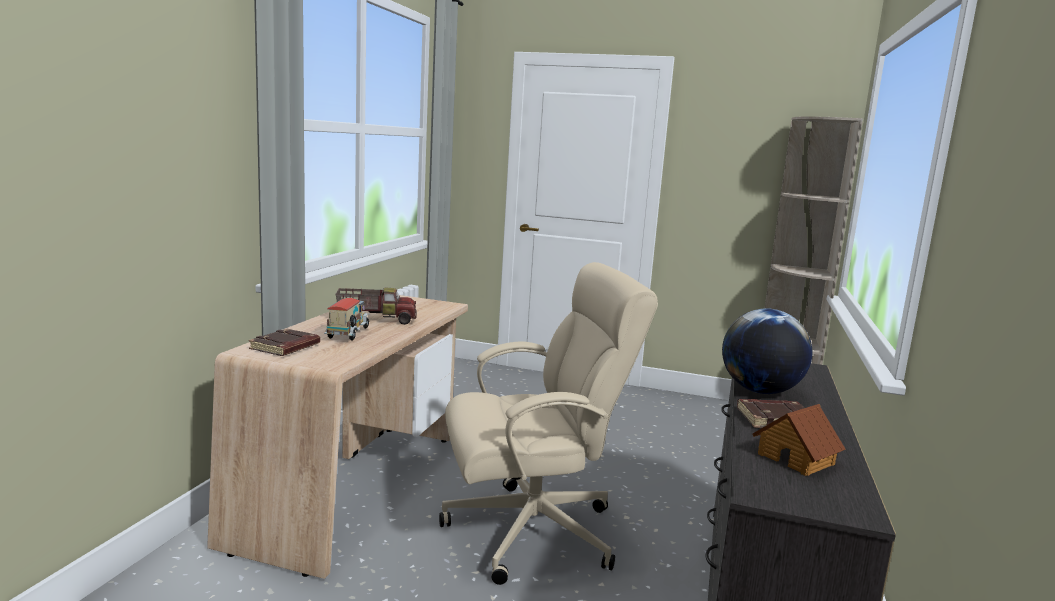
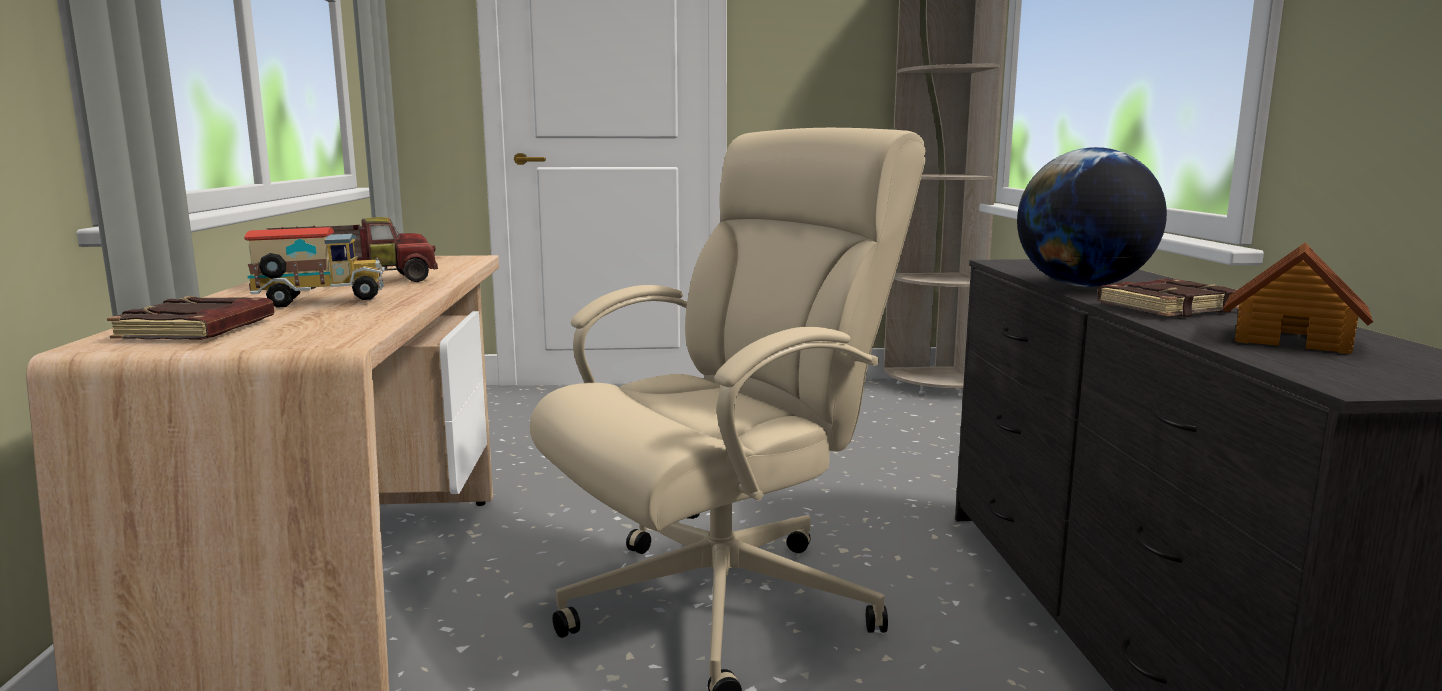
camera: 20 degrees left, 0 degrees up
(348, 334) = (321, 302): toy truck -> toy truck turned 90 degrees clockwise

